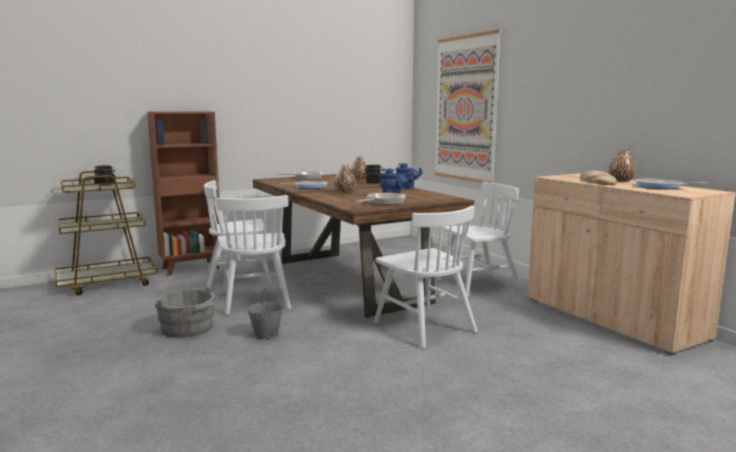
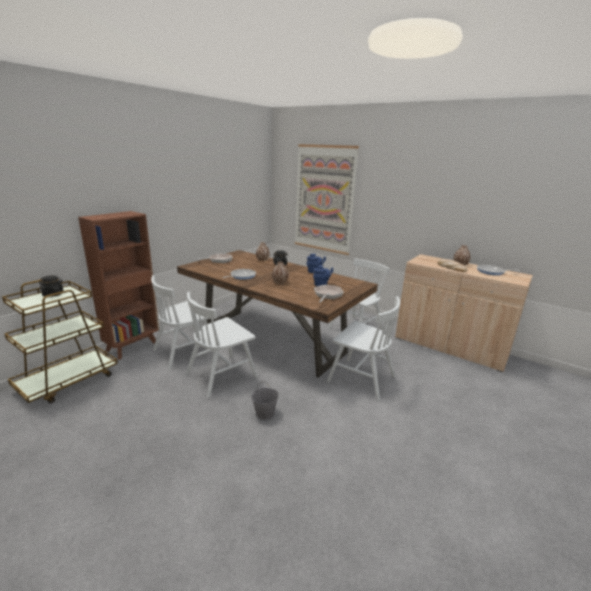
camera: 25 degrees left, 10 degrees up
(189, 329) = (198, 422): grey bucket -> none
(255, 300) = (221, 375): white chair -> white chair turned 90 degrees clockwise

